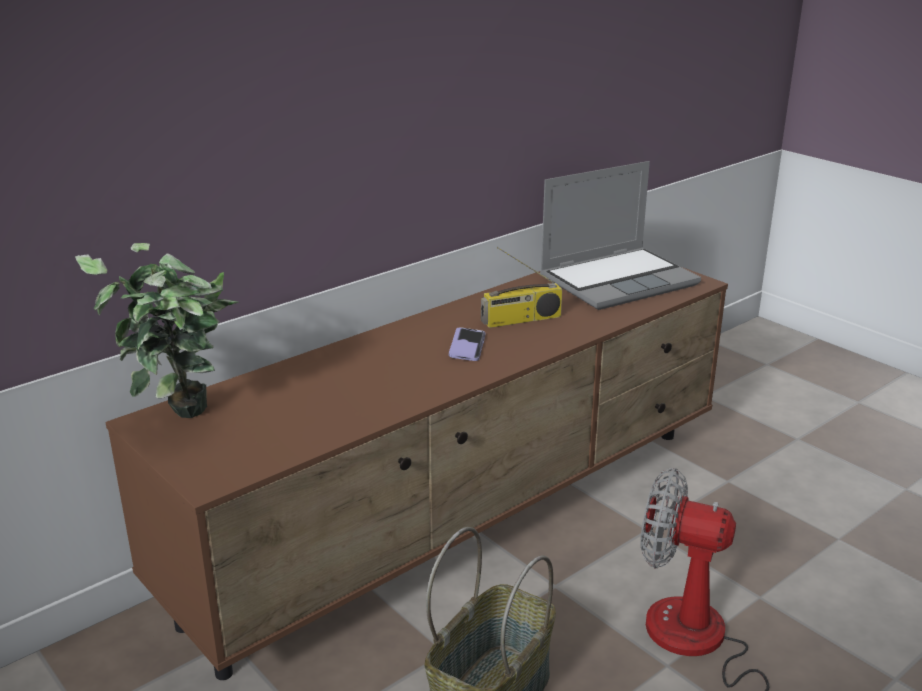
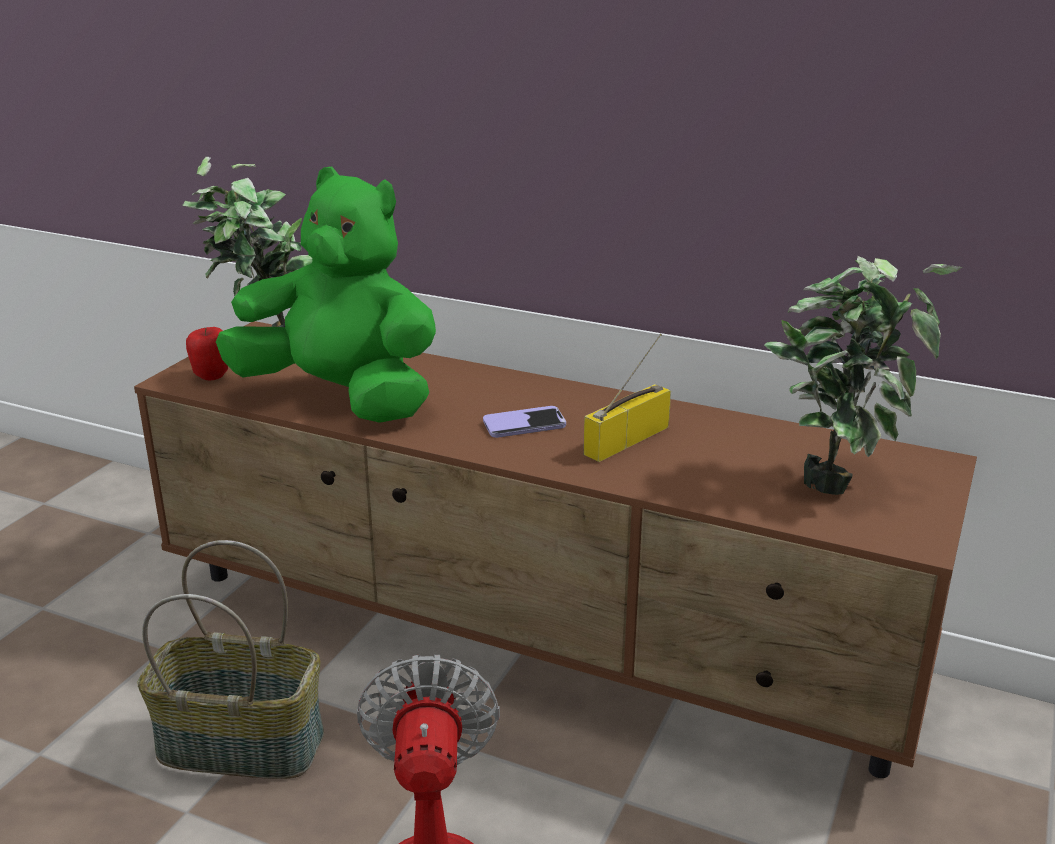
camera: 65 degrees right, 0 degrees up
(225, 460) = (211, 376): none -> apple
(346, 405) = (341, 398): none -> green plush toy
(521, 320) = (627, 439): radio -> radio turned 90 degrees clockwise
(619, 280) = (837, 479): laptop -> potted plant

